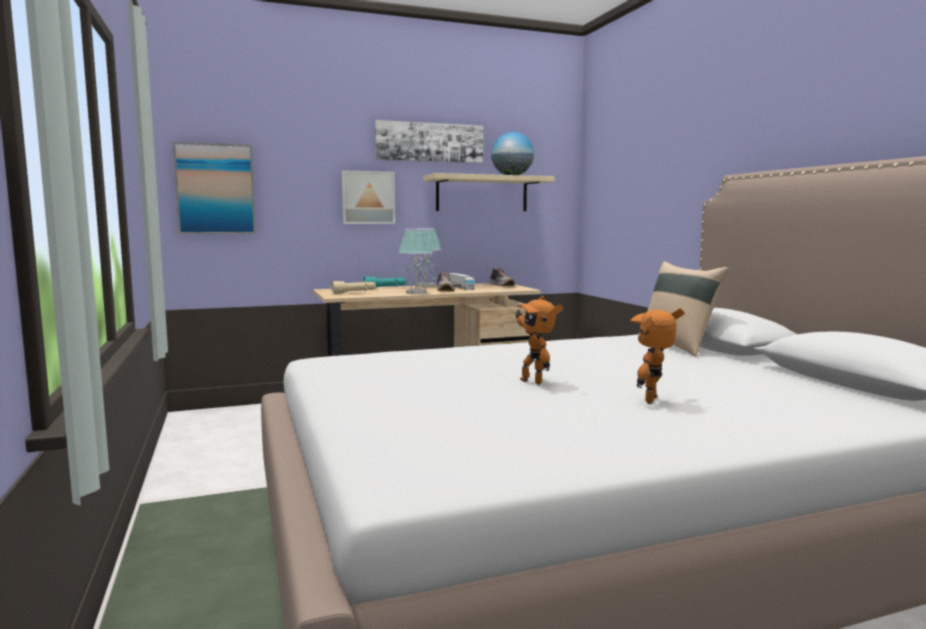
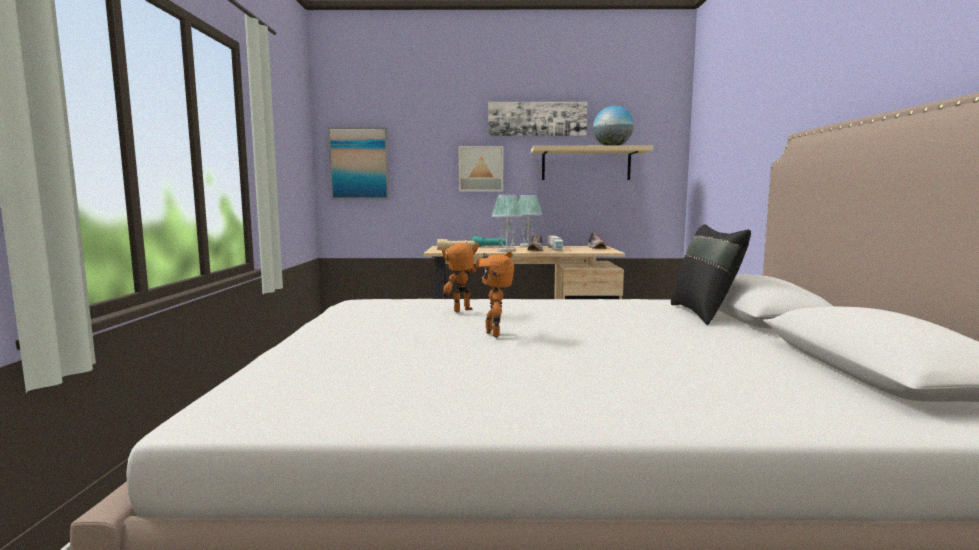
camera: 20 degrees right, 0 degrees up
(656, 401) = (585, 365): toy robot -> toy robot (465, 311)
(678, 347) = (704, 314): beige pillow -> black pillow

